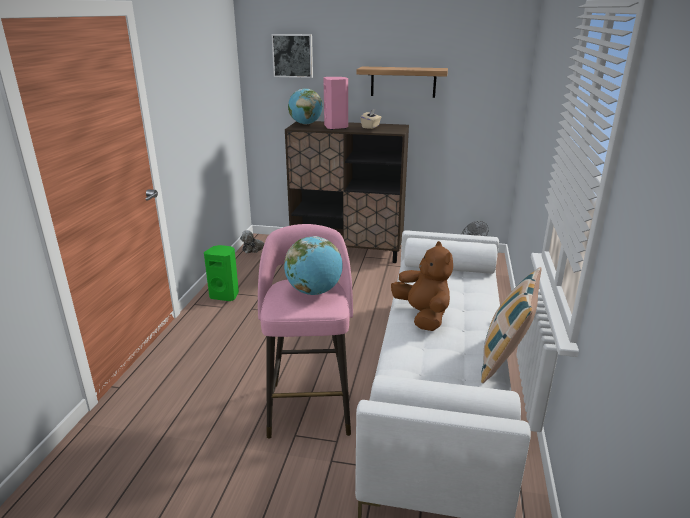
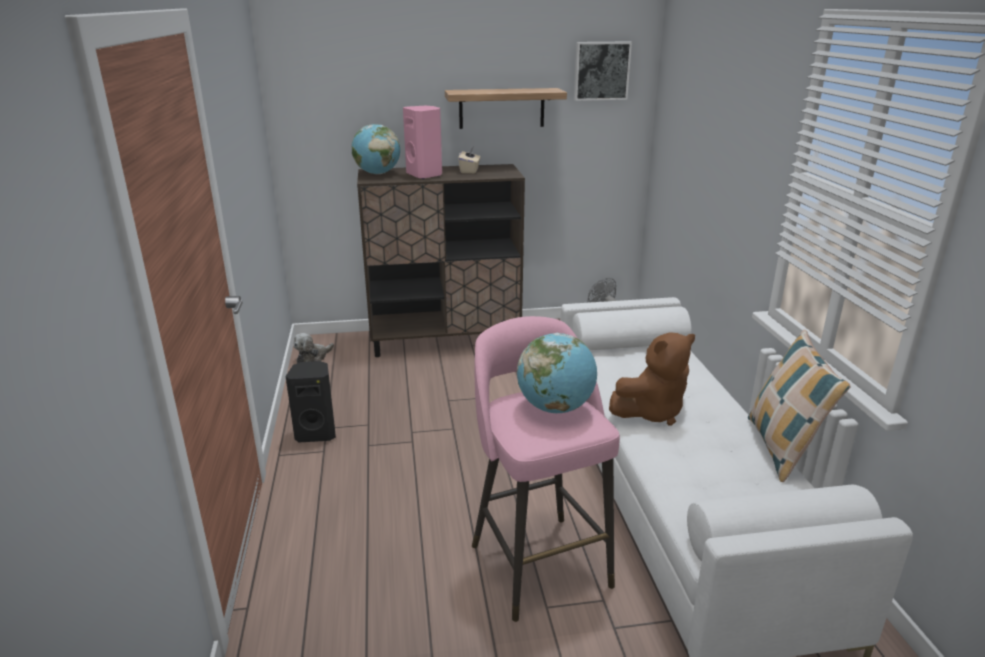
camera: 20 degrees left, 0 degrees up
(225, 295) = (317, 433): green speaker -> black speaker
(293, 55) = (346, 78): picture -> picture (601, 71)
(423, 315) = (651, 412): brown plush toy -> brown plush toy turned 105 degrees clockwise

